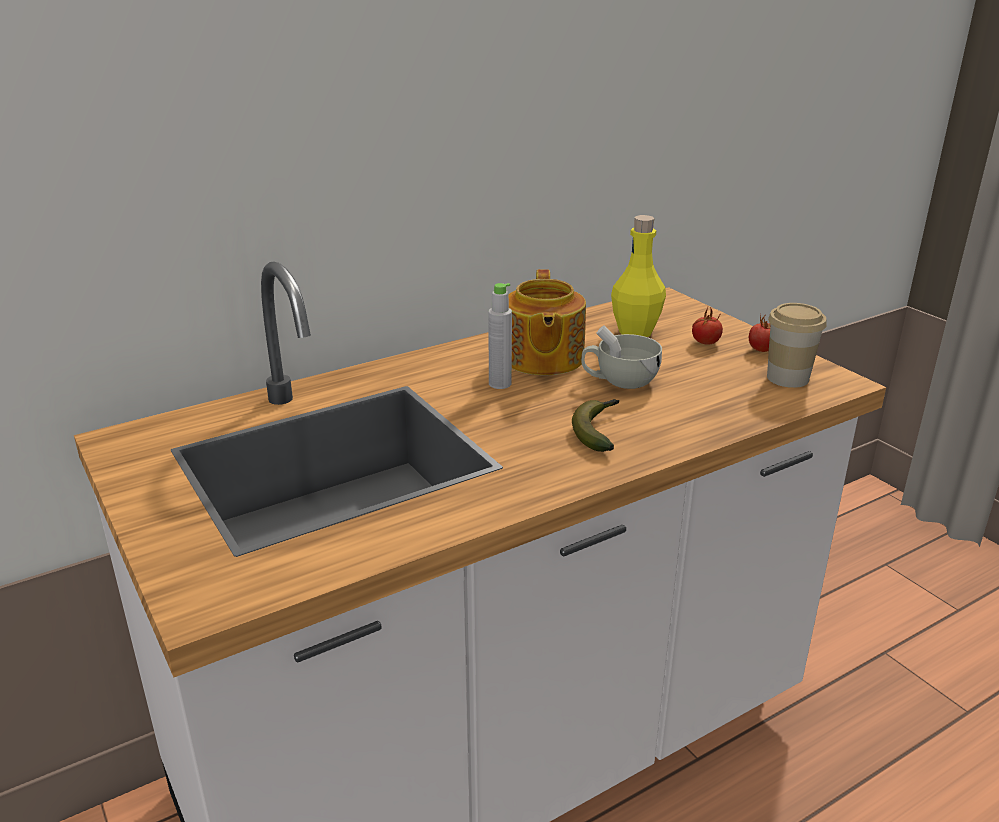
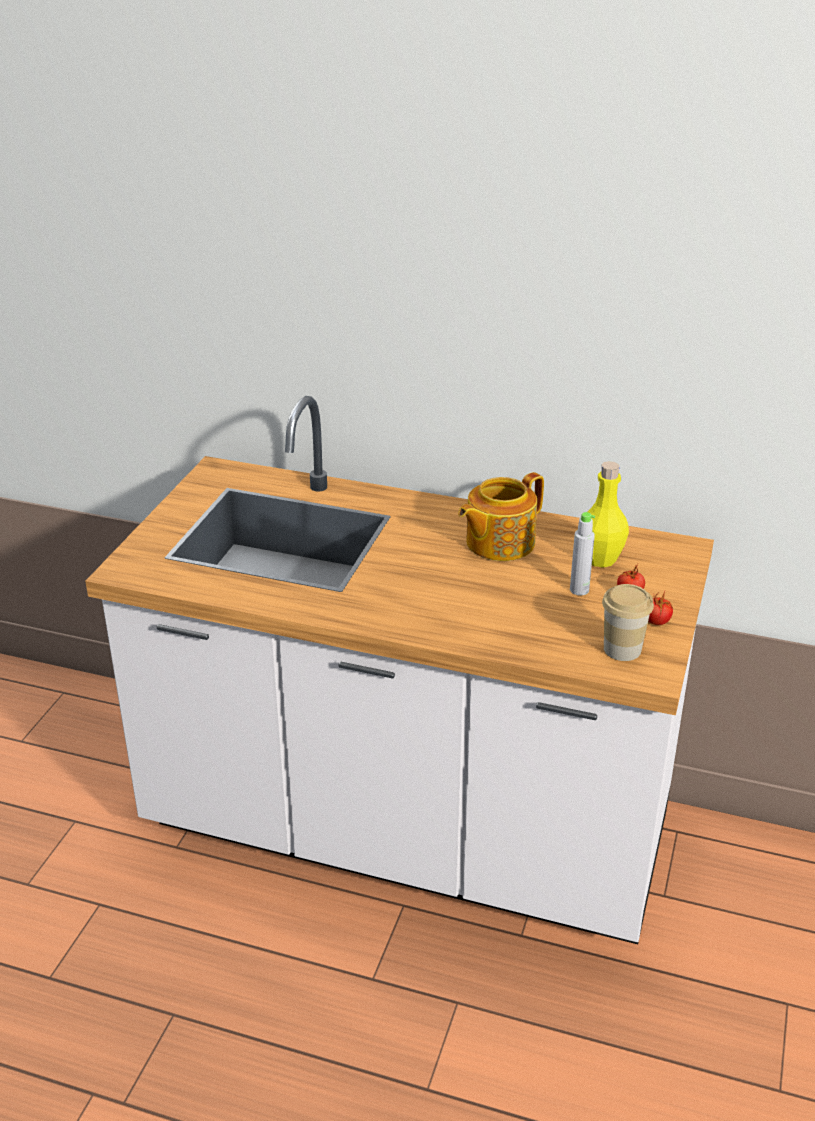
camera: 50 degrees right, 5 degrees up
(500, 384) = (439, 544): grey bottle -> grey bottle (579, 590)
(598, 431) = (429, 604): banana -> none
(619, 381) = (510, 584): white cup -> none

